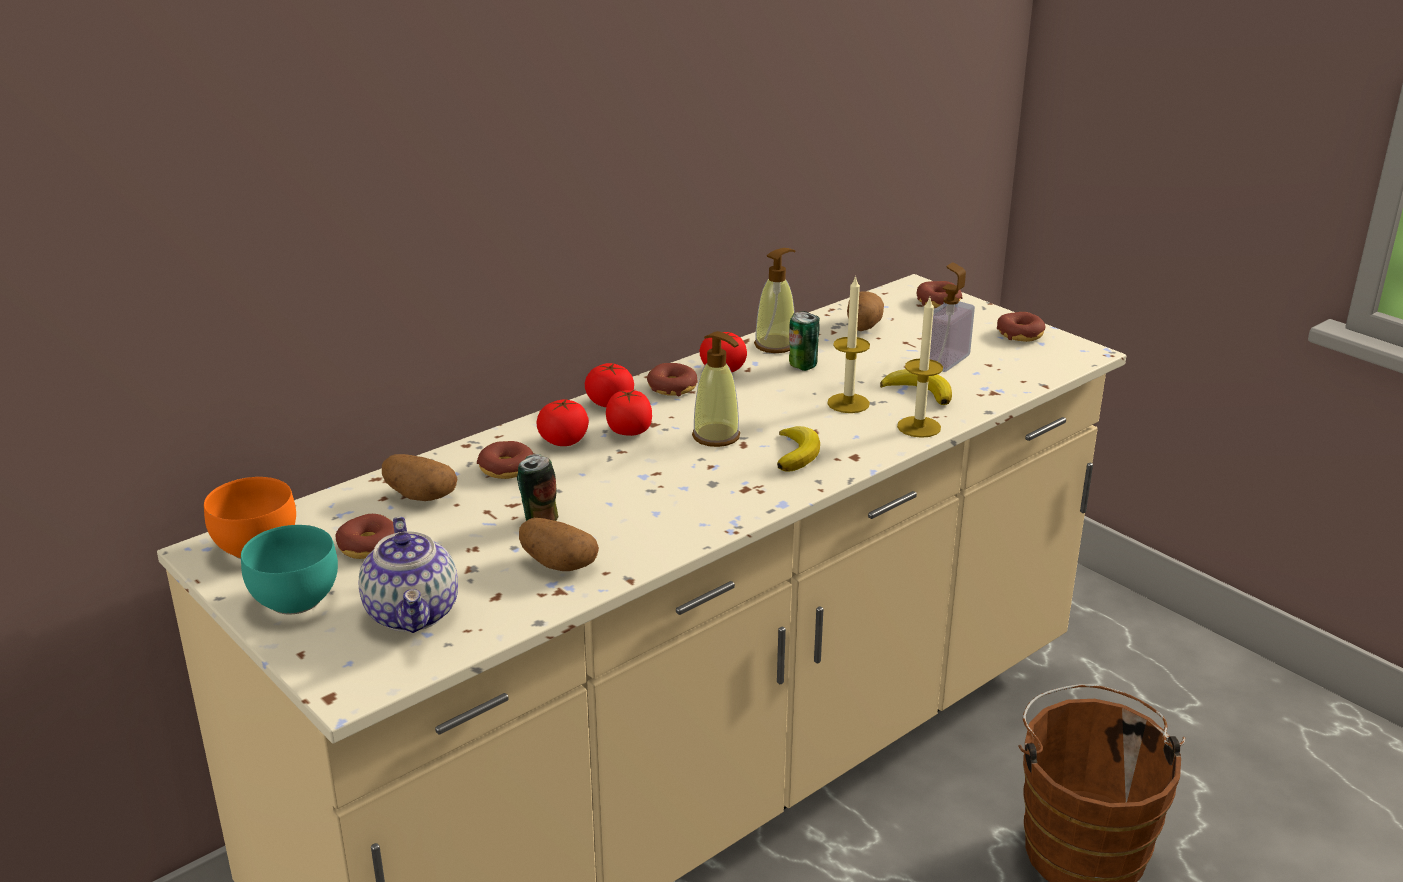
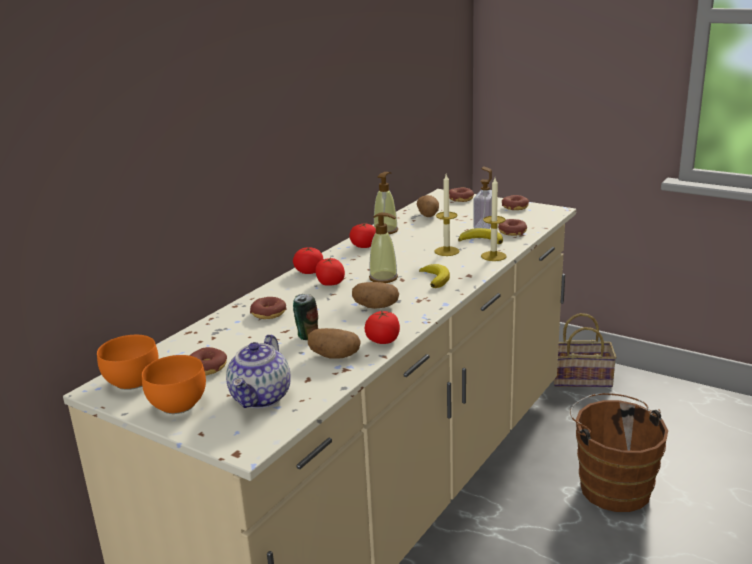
camera: 15 degrees left, 5 degrees down
(299, 600) = (180, 405): turquoise bowl -> orange bowl
(414, 614) = (261, 398): teapot -> teapot turned 45 degrees clockwise
(419, 496) = (222, 336): potato -> potato (375, 306)
(563, 441) = (294, 294): tomato -> tomato (383, 340)
(672, 387) = (340, 259): donut -> donut (512, 232)
(802, 365) = (408, 238): can -> none
(1127, 642) = (582, 378): none -> basket

